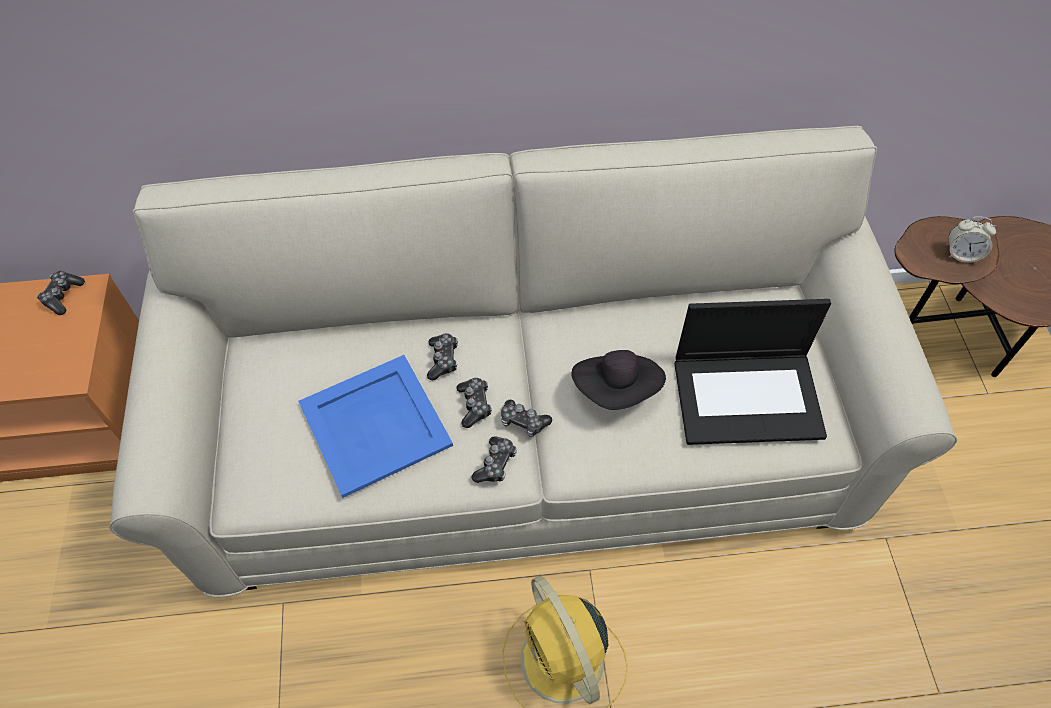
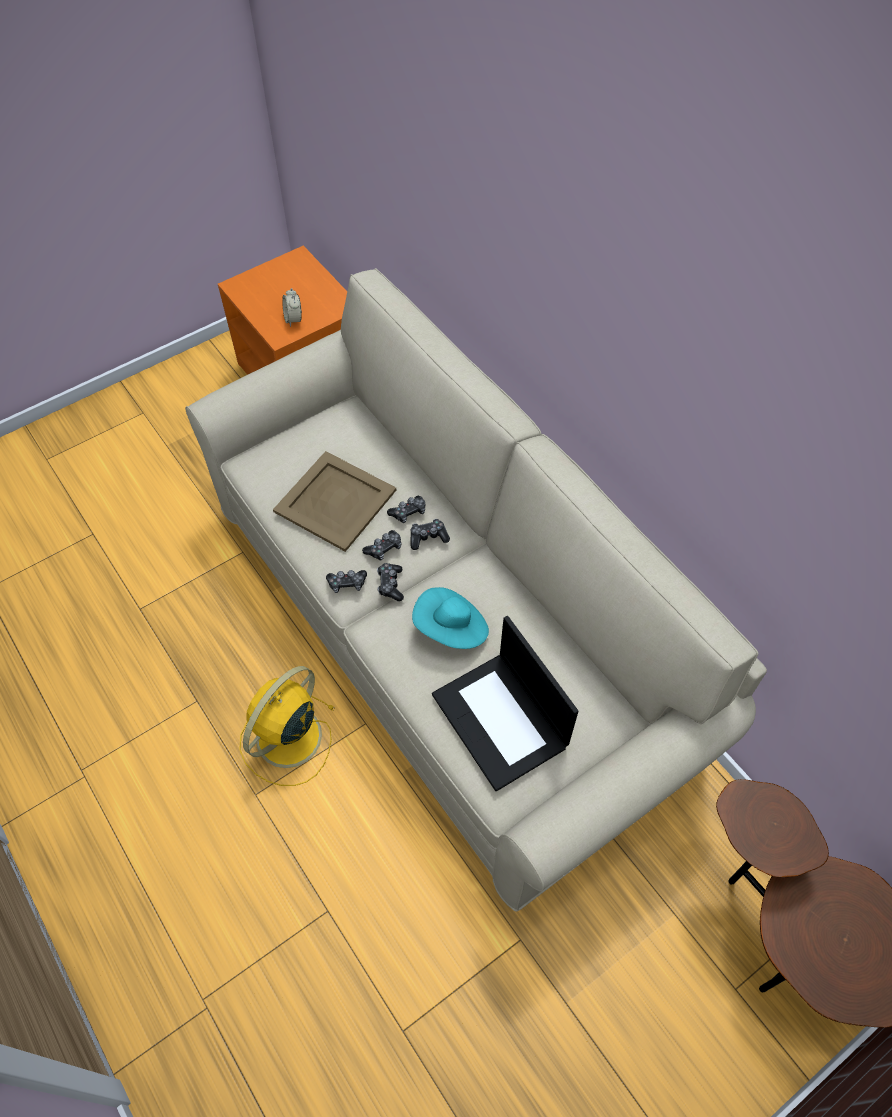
camera: 60 degrees right, 0 degrees up
(63, 296) = (332, 298): game controller -> game controller (428, 537)
(376, 424) = (335, 502): blue tray -> beige tray
(617, 389) = (451, 629): black hat -> turquoise hat
(961, 254) = (771, 840): alarm clock -> alarm clock (293, 319)

